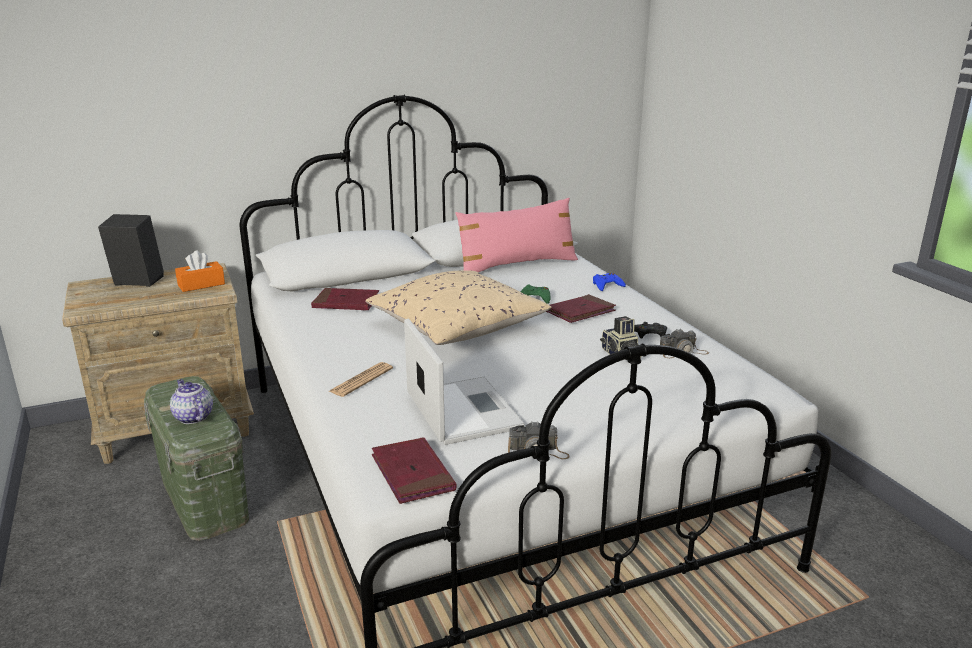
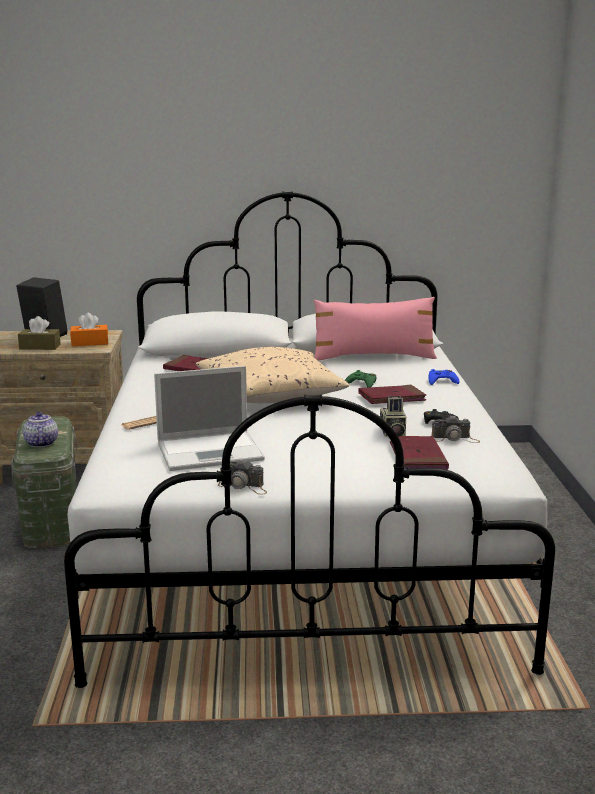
camera: 20 degrees right, 5 degrees down
(144, 297) = (40, 347): none -> brown tissue box
(412, 474) = (131, 484): red book -> red book (418, 457)
(462, 410) = (212, 451): laptop -> laptop turned 75 degrees clockwise

